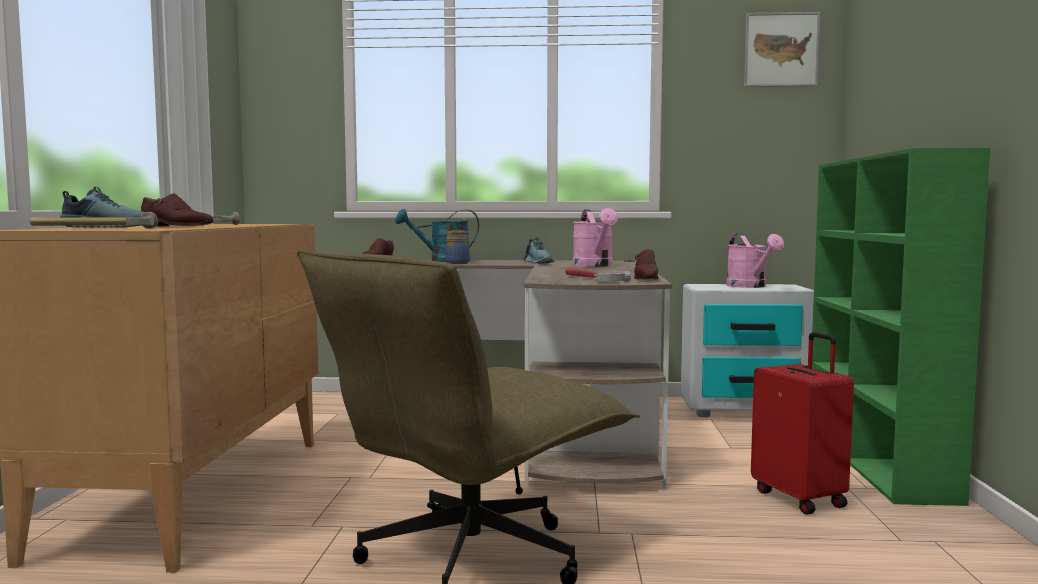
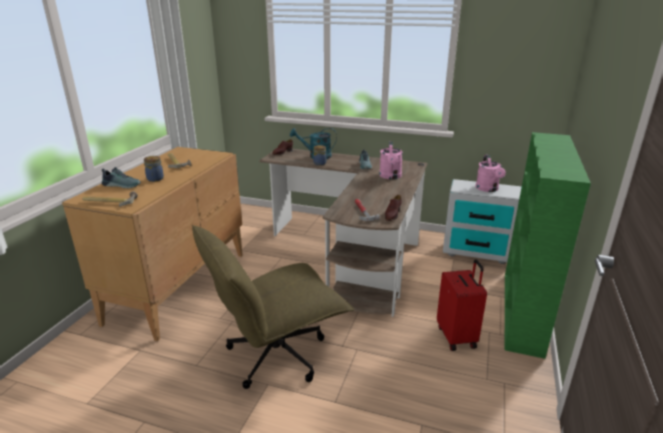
camera: 15 degrees right, 20 degrees up
(177, 226) = (156, 178): brown shoe -> jar
(781, 50) = (539, 32): picture -> none

